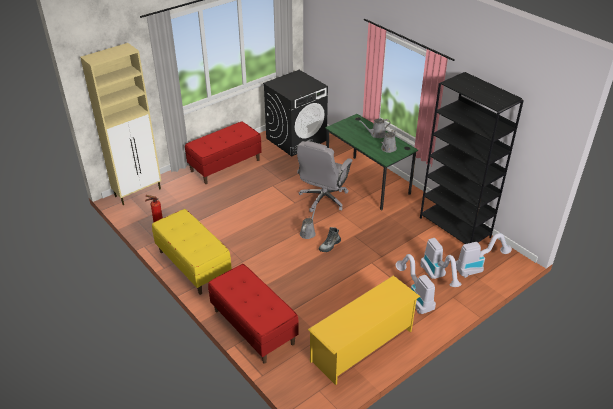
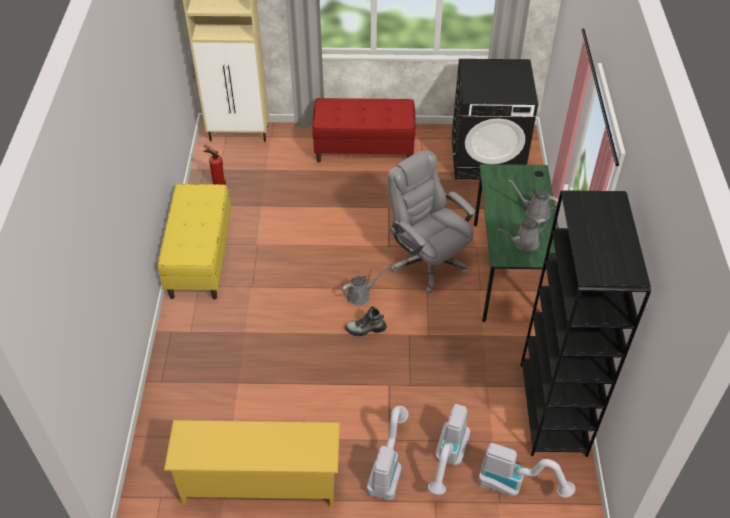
camera: 40 degrees right, 10 degrees up
(253, 327) = (179, 374): red bench -> none
(323, 199) = (427, 261): grey office chair -> grey office chair turned 75 degrees clockwise

